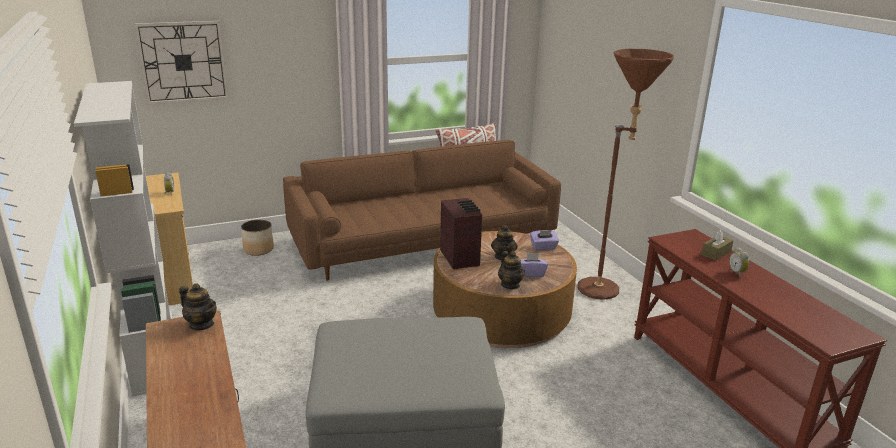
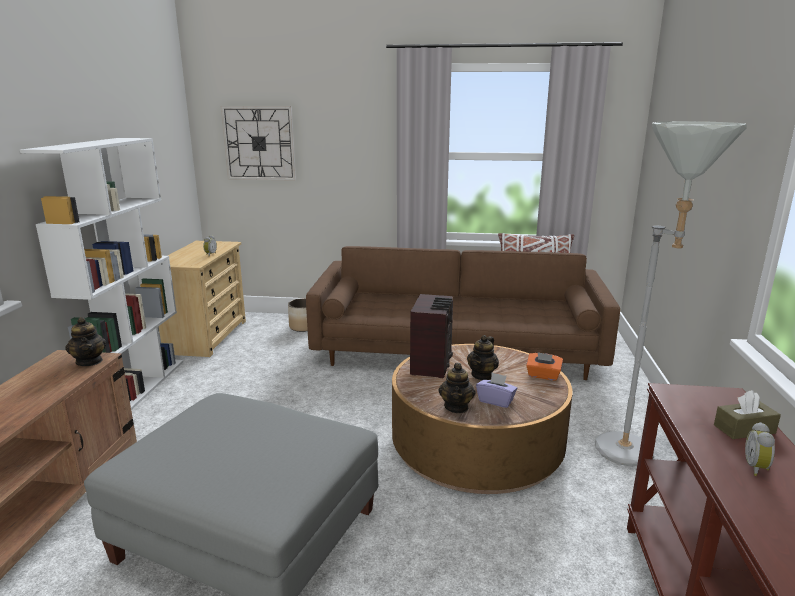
camera: 30 degrees right, 5 degrees down
(543, 247) = (543, 375): purple tissue box -> orange tissue box
(607, 289) = (637, 454): brown floor lamp -> grey floor lamp

